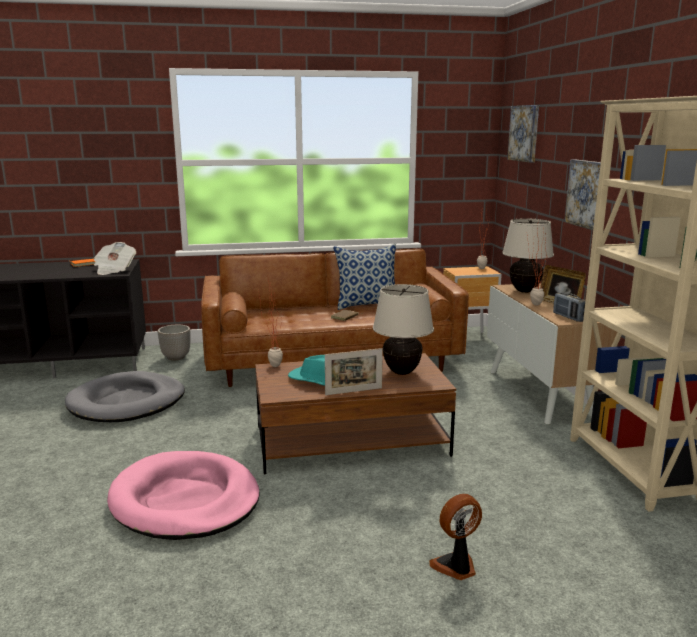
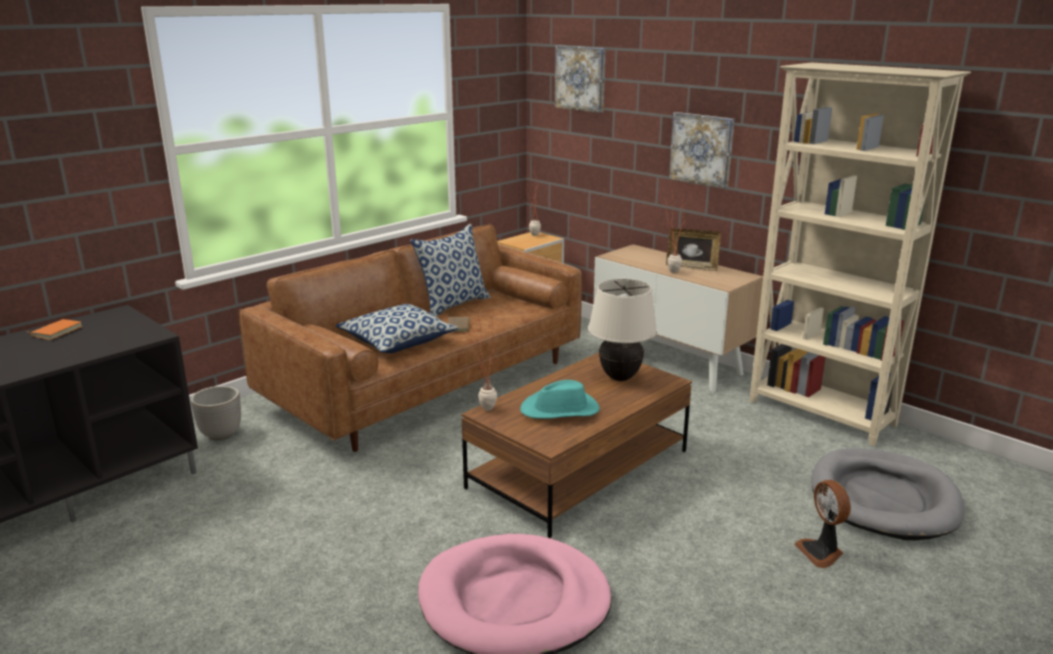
camera: 35 degrees left, 5 degrees up
(114, 270) = (134, 331): newspaper -> none
(127, 402) = (251, 516): grey dog bed -> grey dog bed (883, 499)
(291, 317) = (397, 342): none -> pillow
(353, 391) = (614, 413): picture frame -> none
(456, 567) = (821, 552): fan -> fan turned 45 degrees counterclockwise
(524, 291) = (637, 257): beige table lamp -> none
(568, 317) = (722, 281): radio -> none

